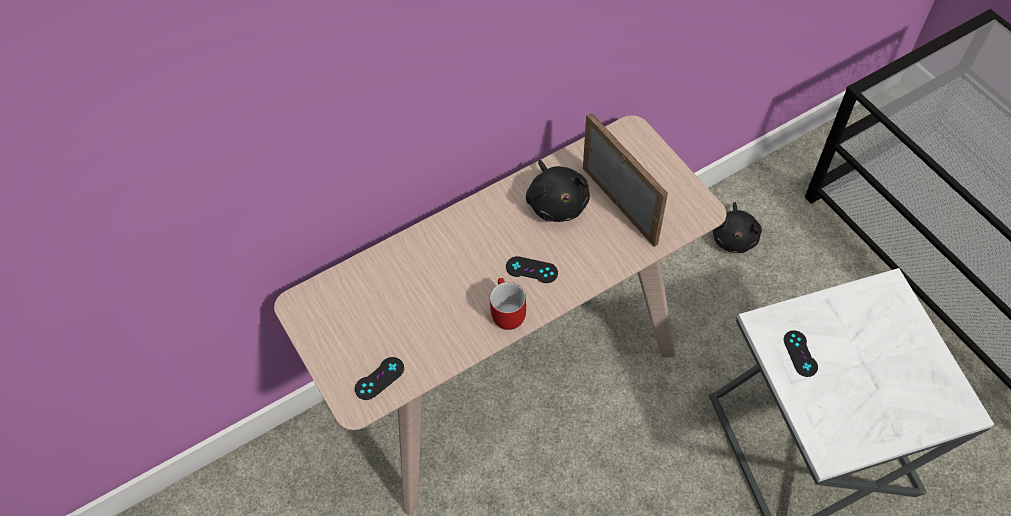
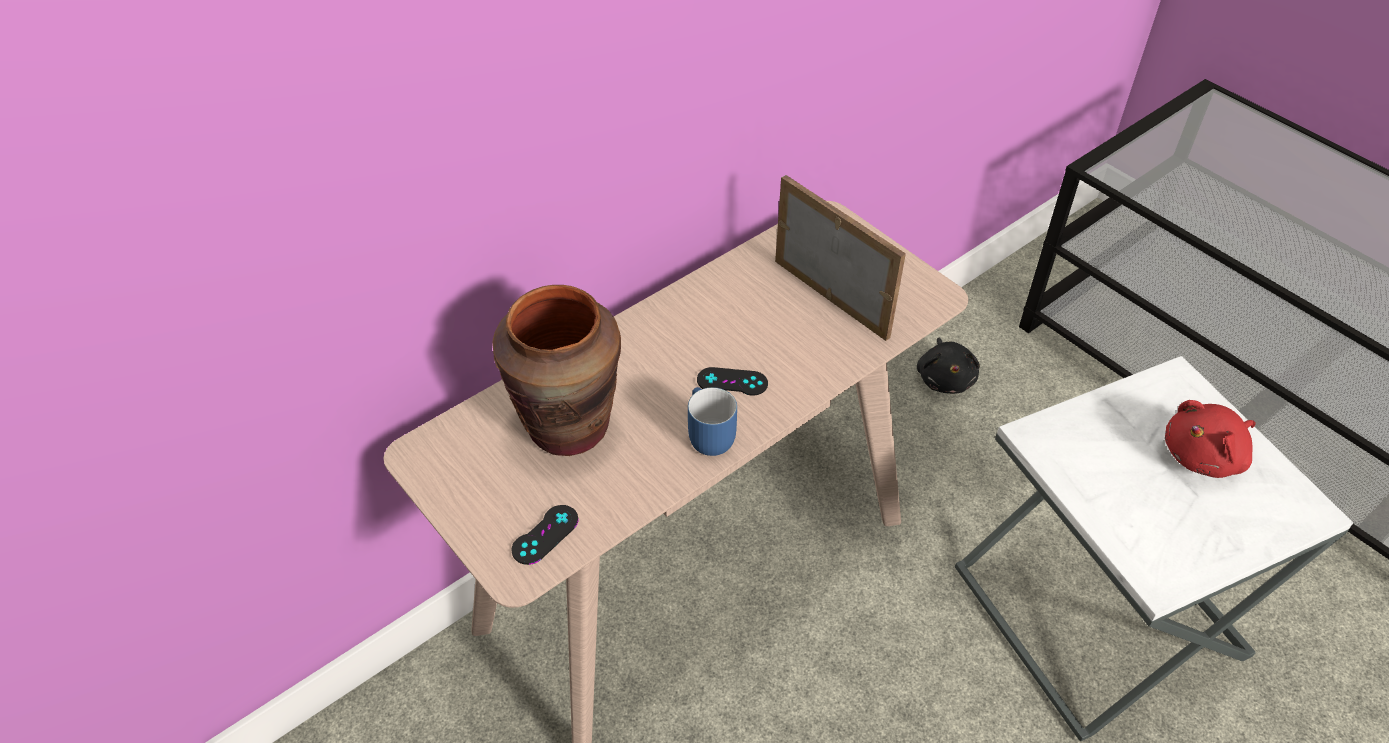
camera: 10 degrees left, 10 degrees down
(406, 294) = (568, 427): none -> brown vase
(504, 312) = (705, 435): red mug -> blue mug
(557, 202) = (750, 302): black plush toy -> none
(800, 353) = (1089, 465): black game controller -> none
(892, 356) = (1204, 456): none -> red plush toy

